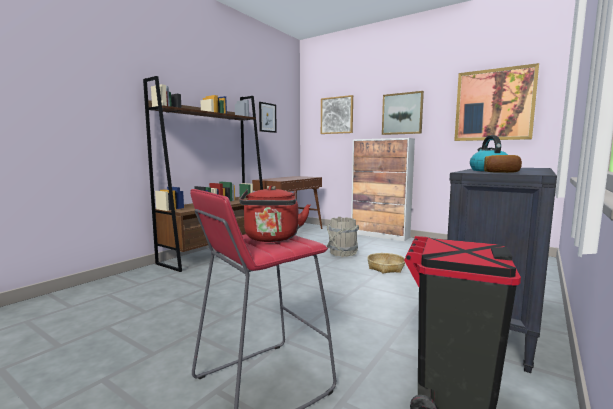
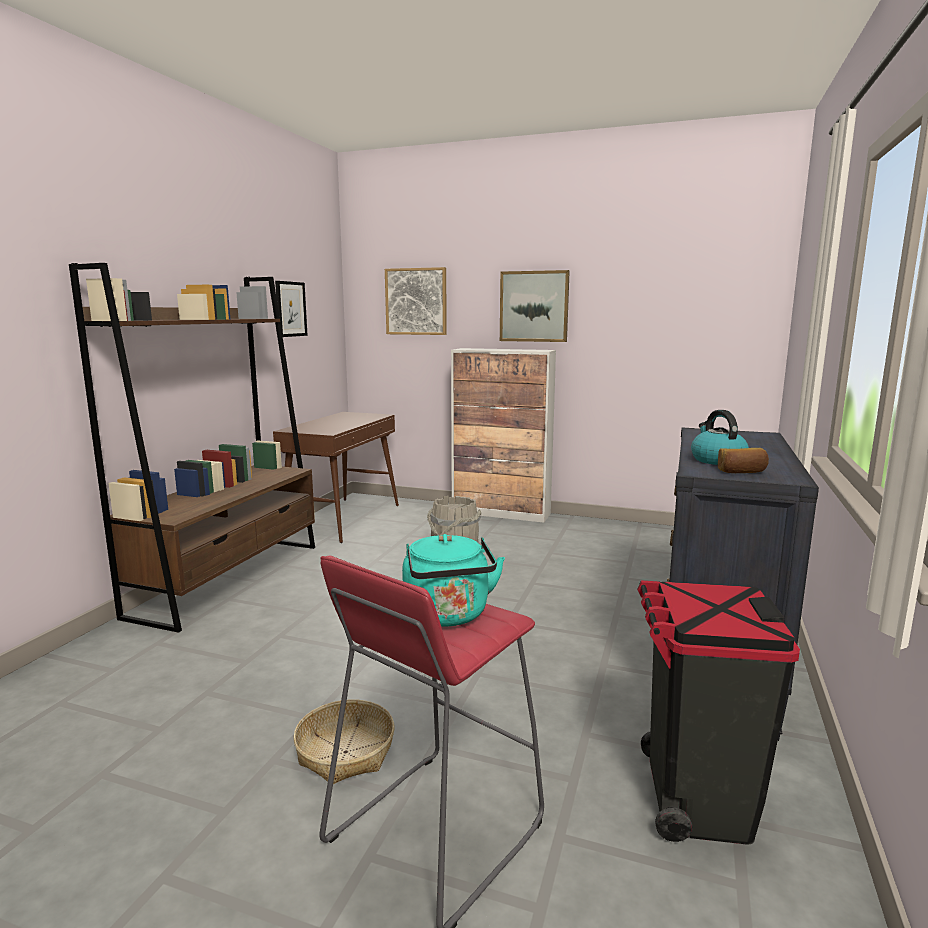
camera: 15 degrees left, 5 degrees up
(272, 239) = (448, 616): red kettle -> turquoise kettle
(385, 268) = (534, 582): basket -> basket (345, 752)
(494, 105) = (680, 302): picture -> none

